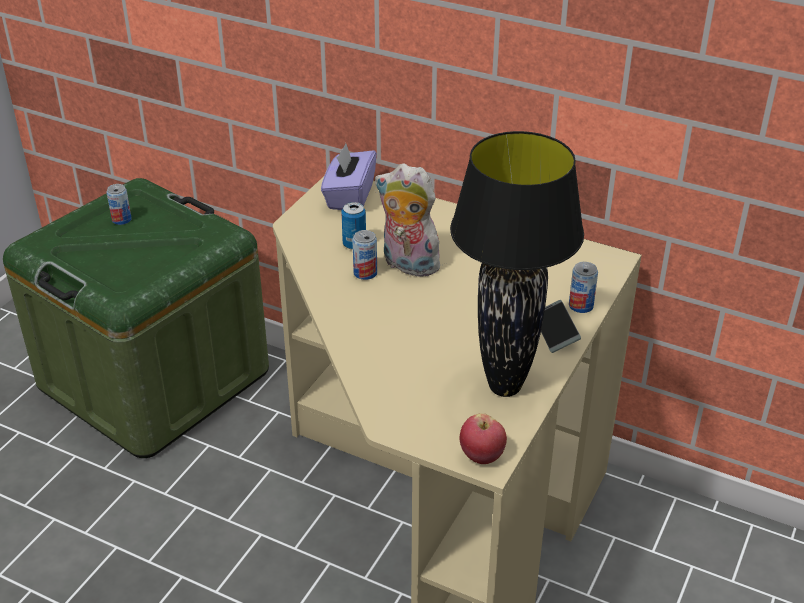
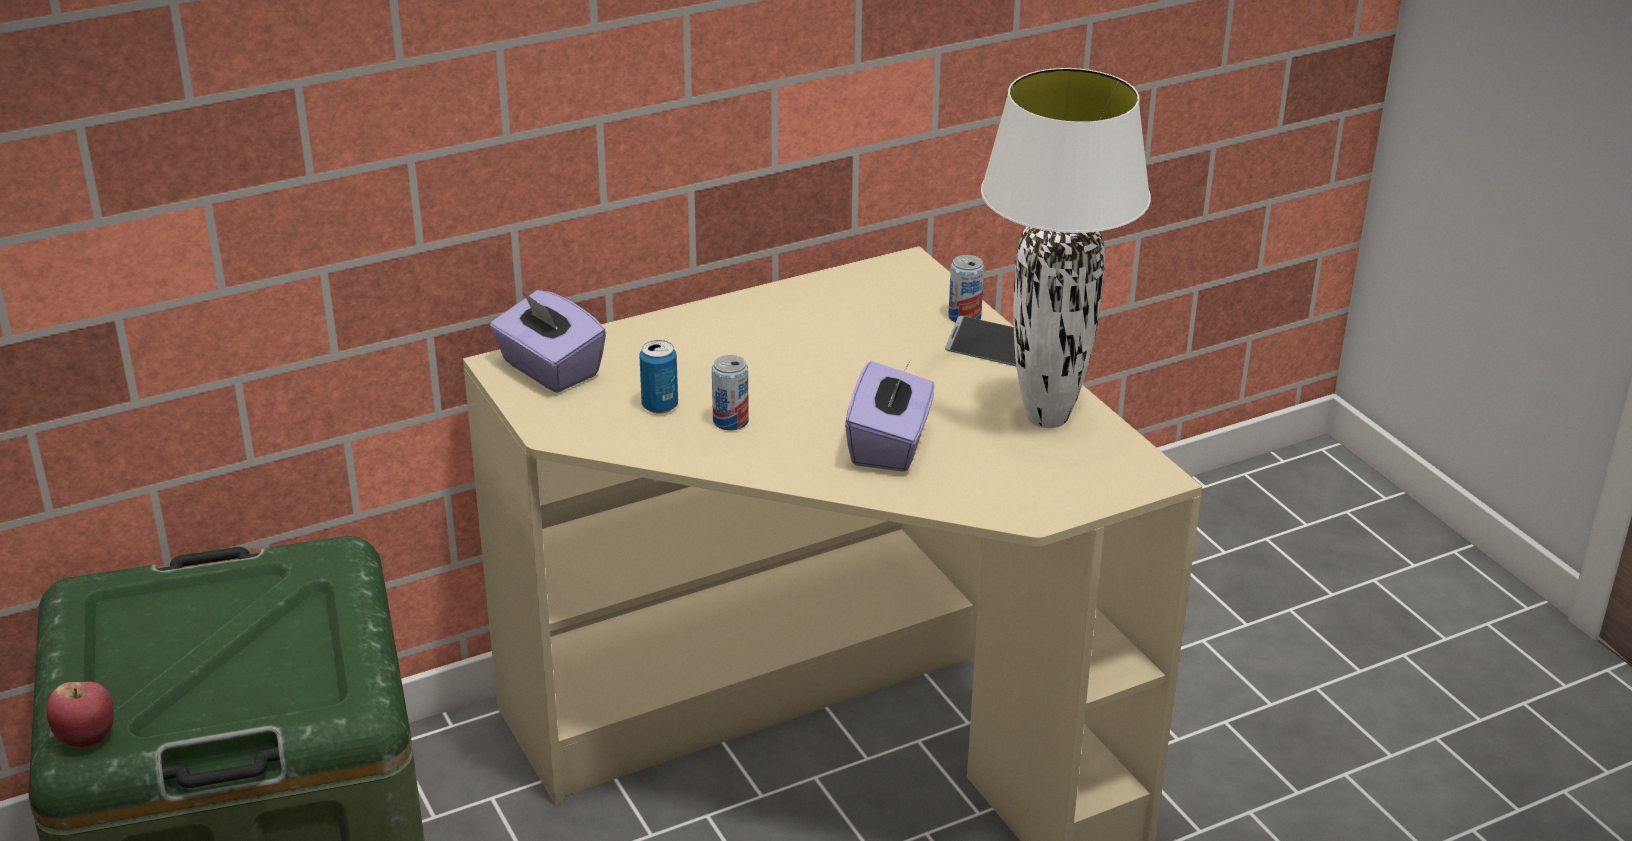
camera: 55 degrees left, 5 degrees down
(121, 220) = (146, 639): can -> none
(403, 338) = (890, 445): none -> purple tissue box
(407, 265) = (752, 388): plush toy -> none
(482, 456) = (1142, 477): apple -> apple (87, 738)
(504, 386) = (1045, 418): black table lamp -> white table lamp

